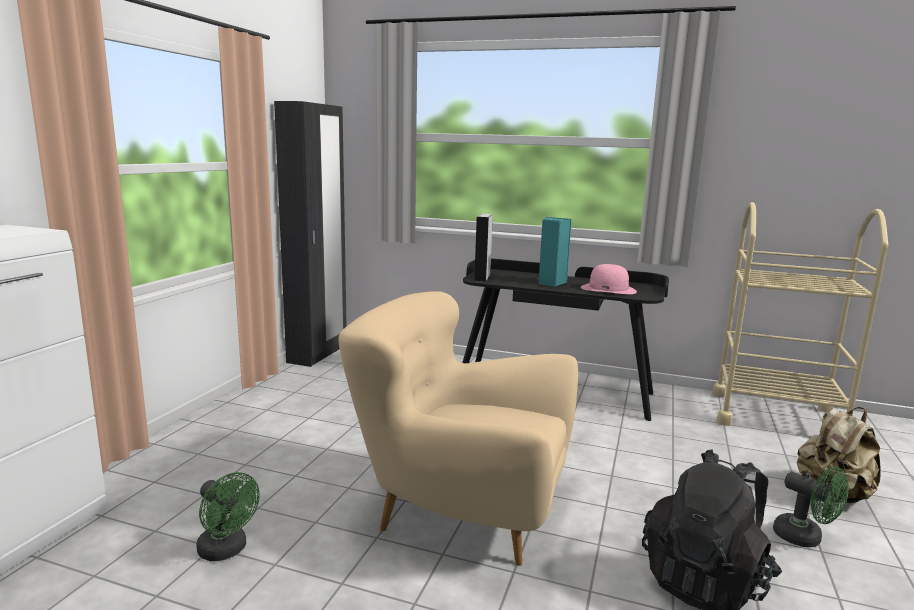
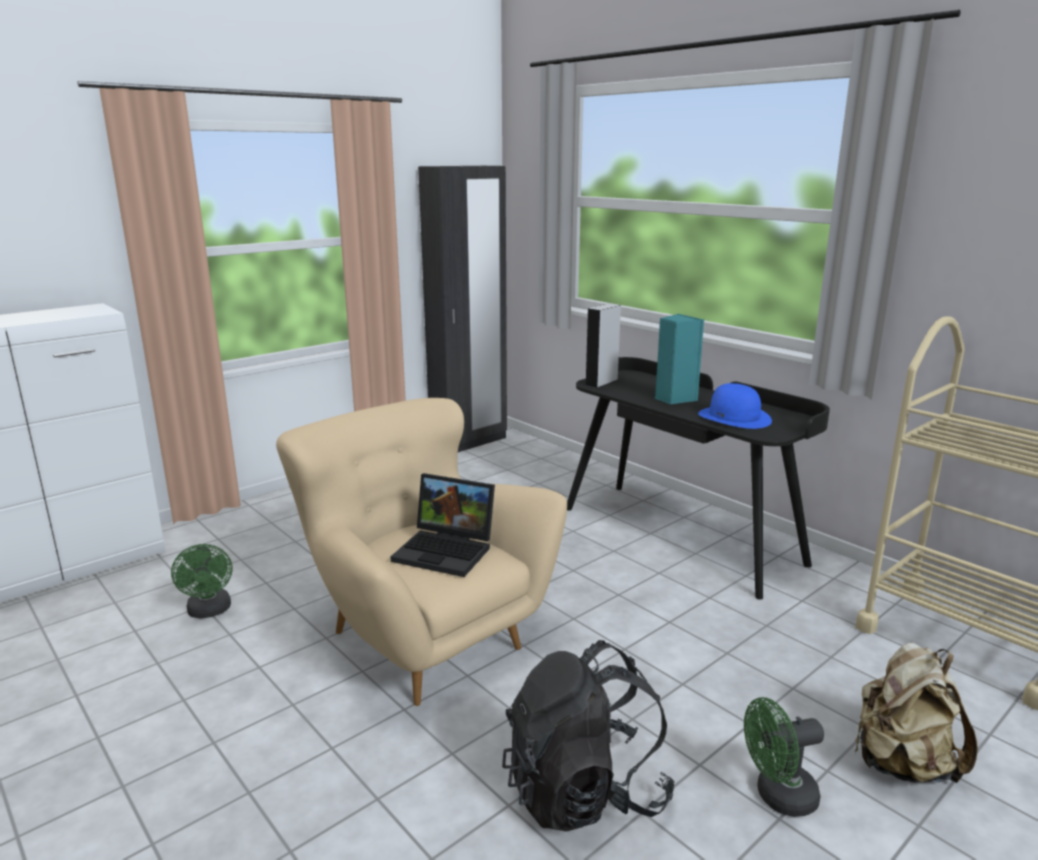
camera: 30 degrees right, 5 degrees up
(499, 420) = (447, 551): none -> laptop
(608, 289) = (734, 417): pink hat -> blue hat
(805, 538) = (778, 797): green fan -> green fan turned 90 degrees clockwise

